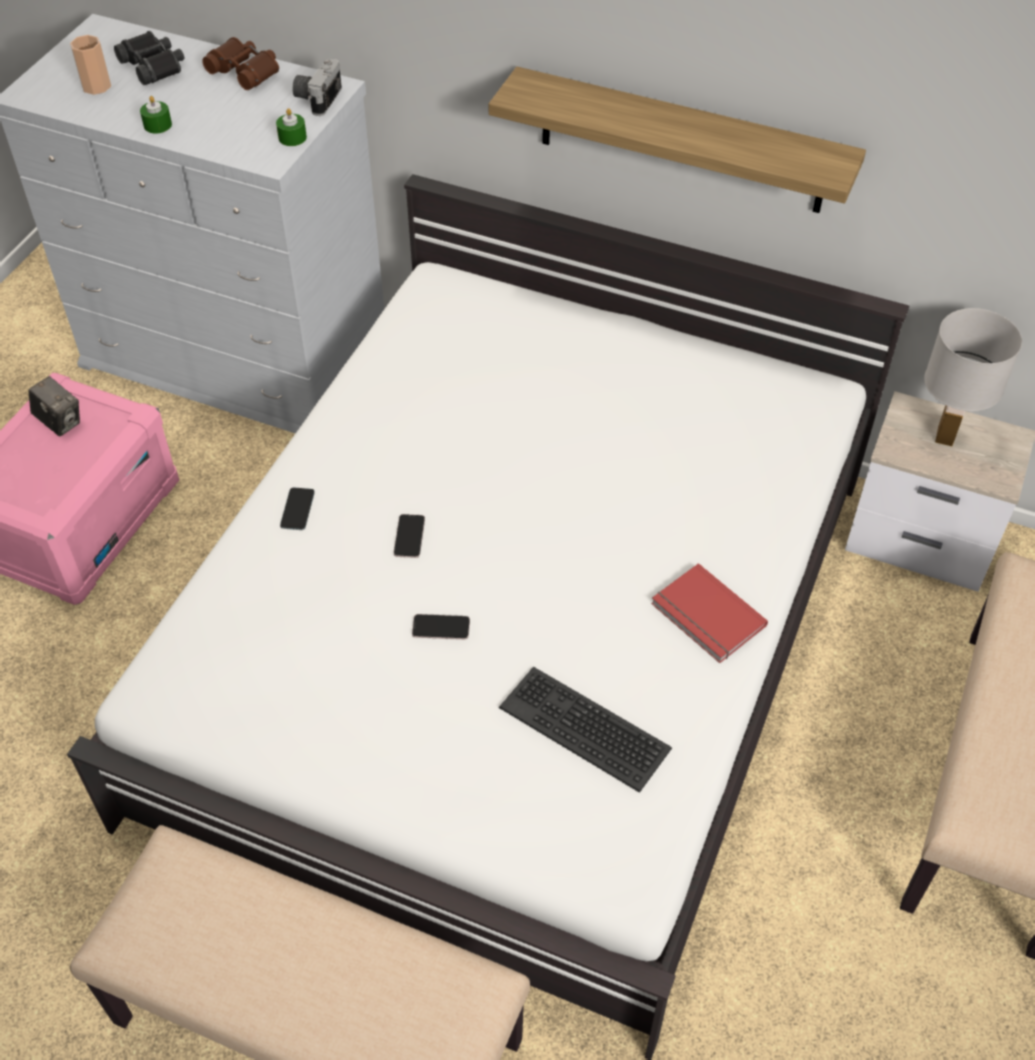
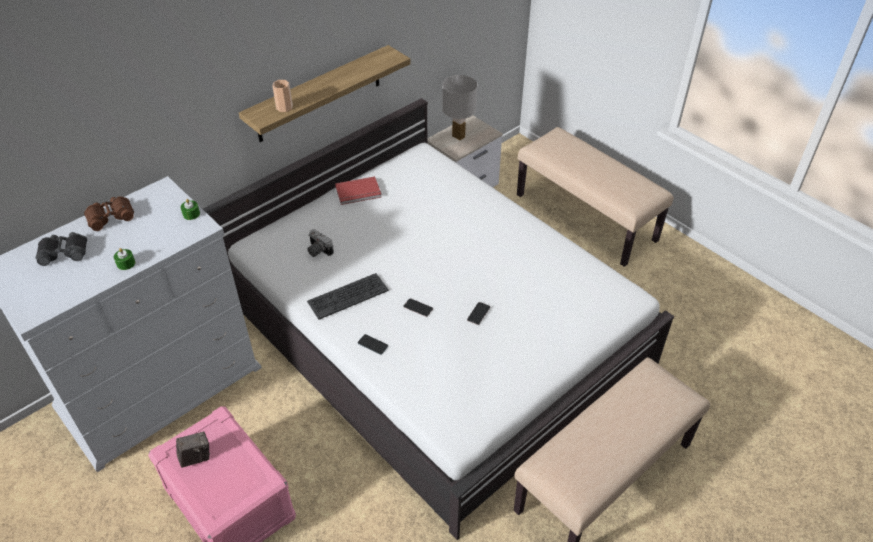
camera: 65 degrees left, 5 degrees down
(96, 86) = (58, 281): cup -> cup (284, 107)
(317, 98) = (165, 196): camera -> camera (318, 250)
(585, 727) = (555, 285): keyboard -> keyboard (348, 296)
(706, 617) = (519, 230): red book -> red book (358, 193)

